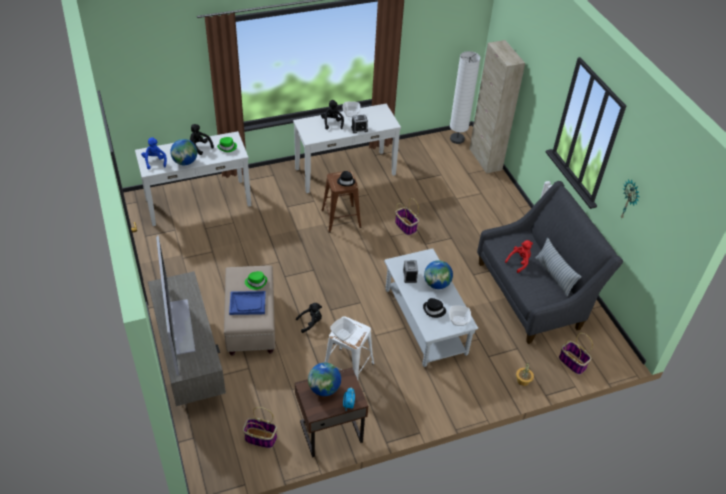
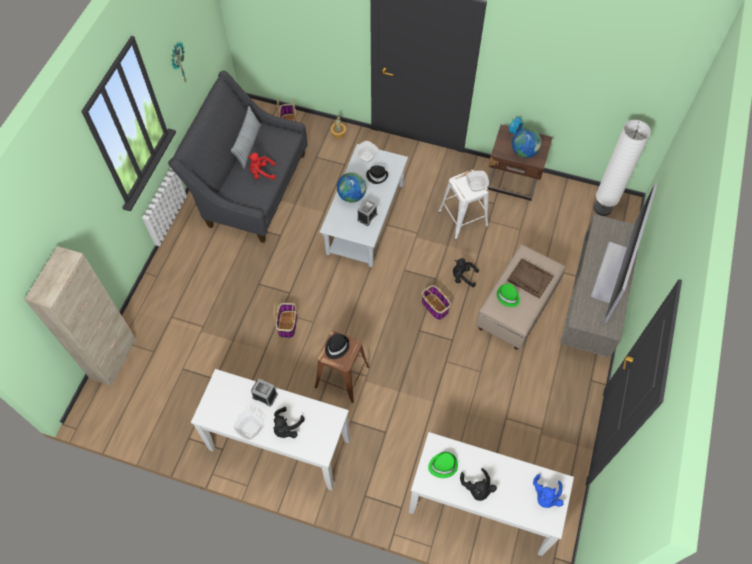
camera: 140 degrees left, 15 degrees up
(185, 162) = (508, 470): globe -> none
(247, 303) = (529, 279): blue tray -> brown tray
(260, 438) = (568, 207): basket -> basket (435, 307)
(457, 139) = (106, 411): white floor lamp -> white floor lamp (602, 208)

